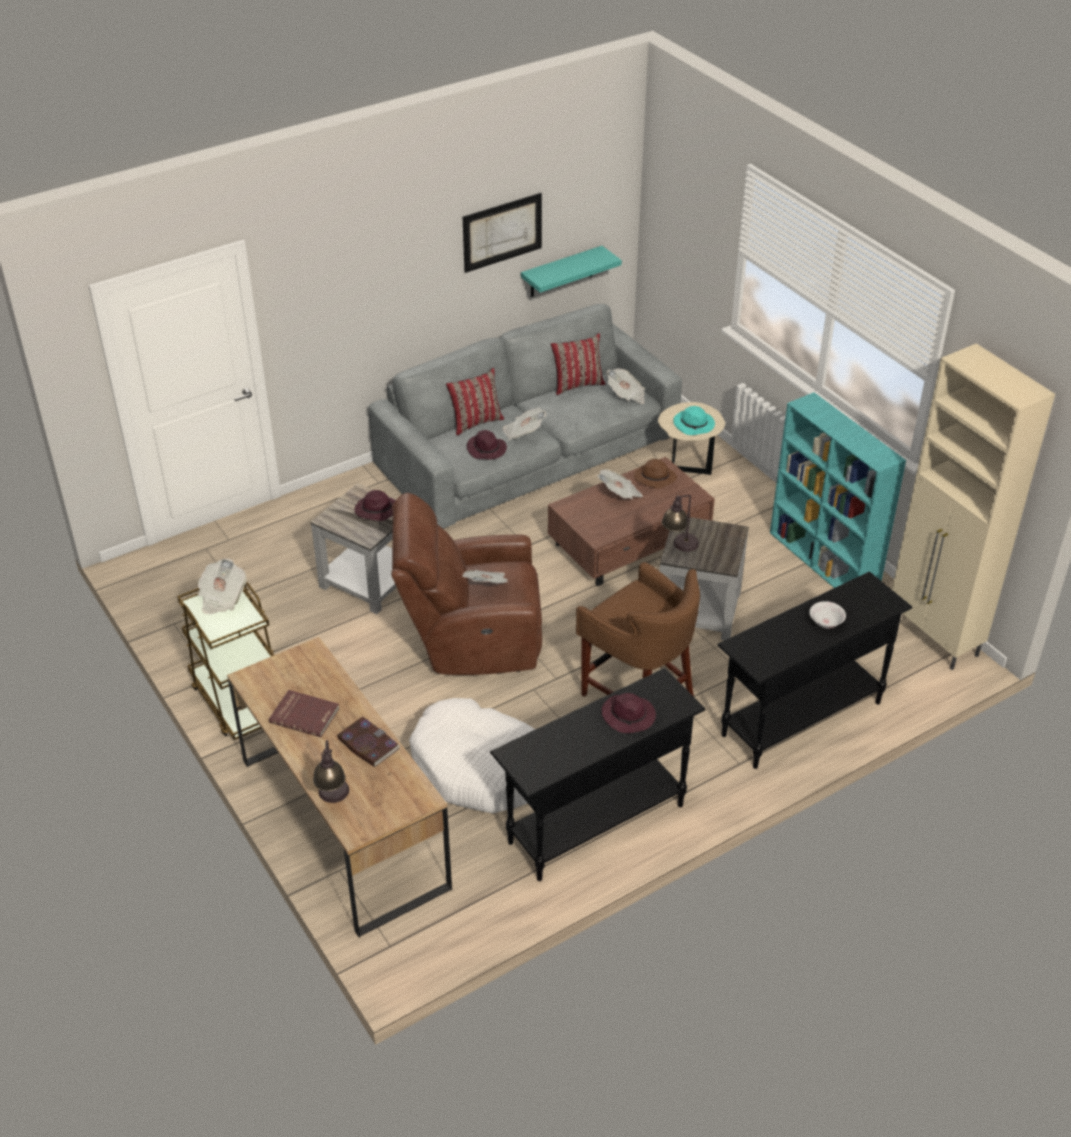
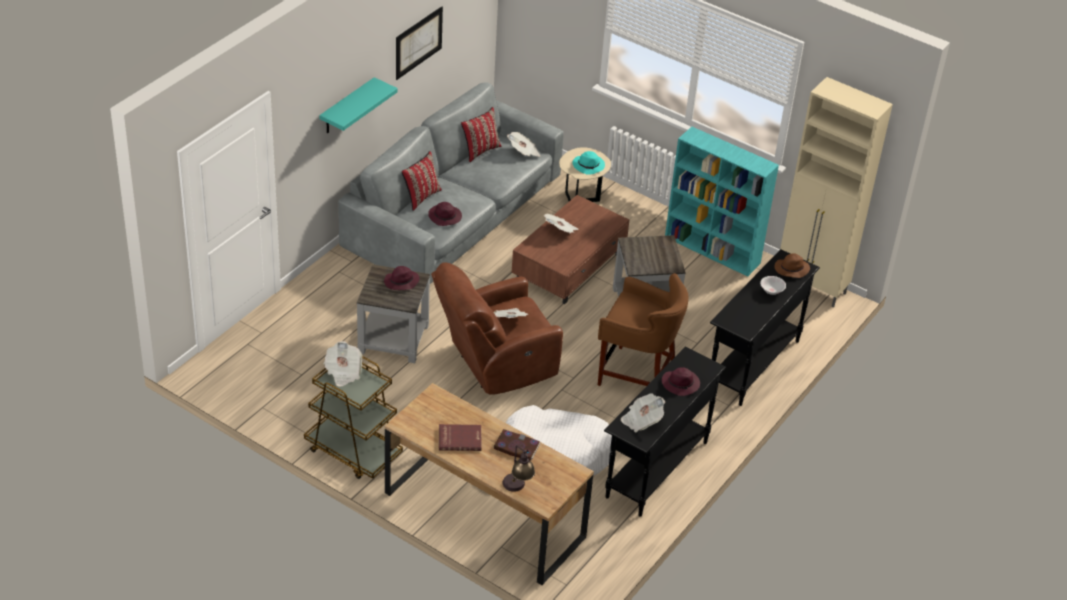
camera: 25 degrees left, 0 degrees up
(523, 433) = (465, 198): newspaper -> newspaper (641, 420)
(561, 272) = (452, 63): turquoise shelf -> turquoise shelf (347, 107)
(654, 478) = (578, 213): brown hat -> brown hat (791, 269)
(679, 548) = (635, 261): table lamp -> none

